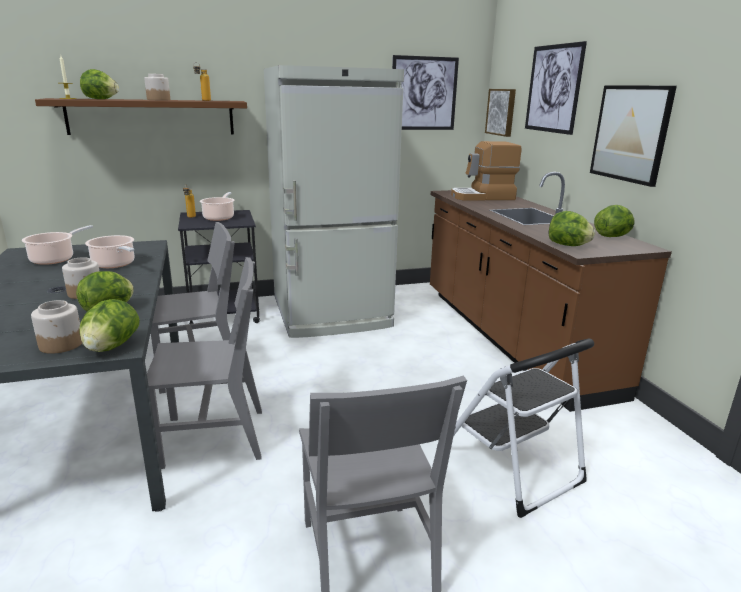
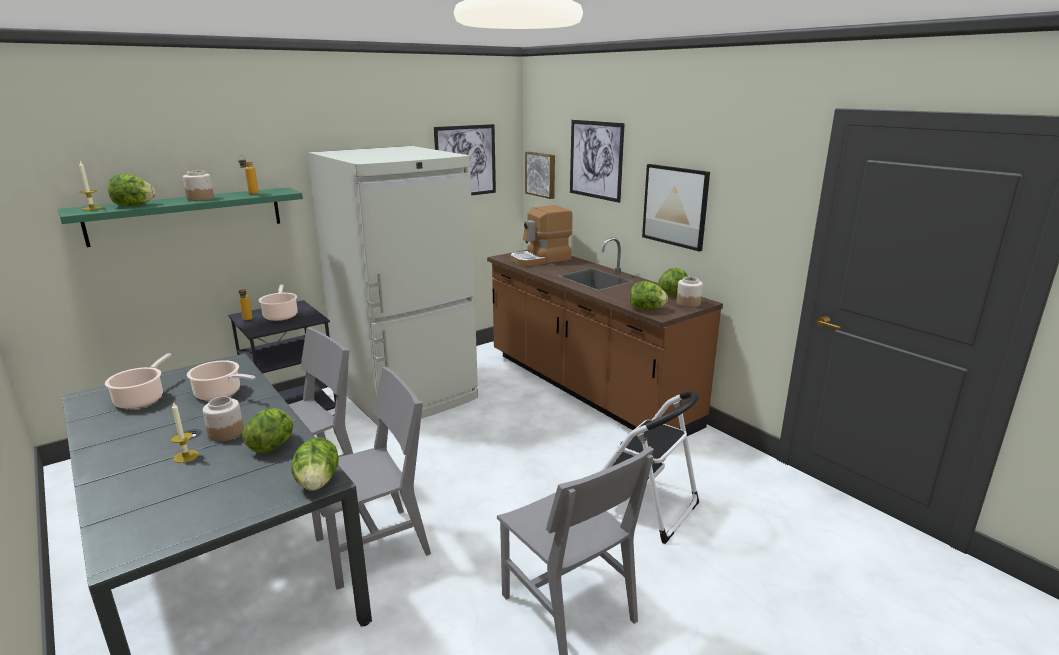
camera: 20 degrees left, 0 degrees up
(35, 304) = (186, 456): none -> candle
(62, 344) = (265, 491): jar -> jar (688, 303)
(151, 117) = (187, 215): brown shelf -> green shelf

